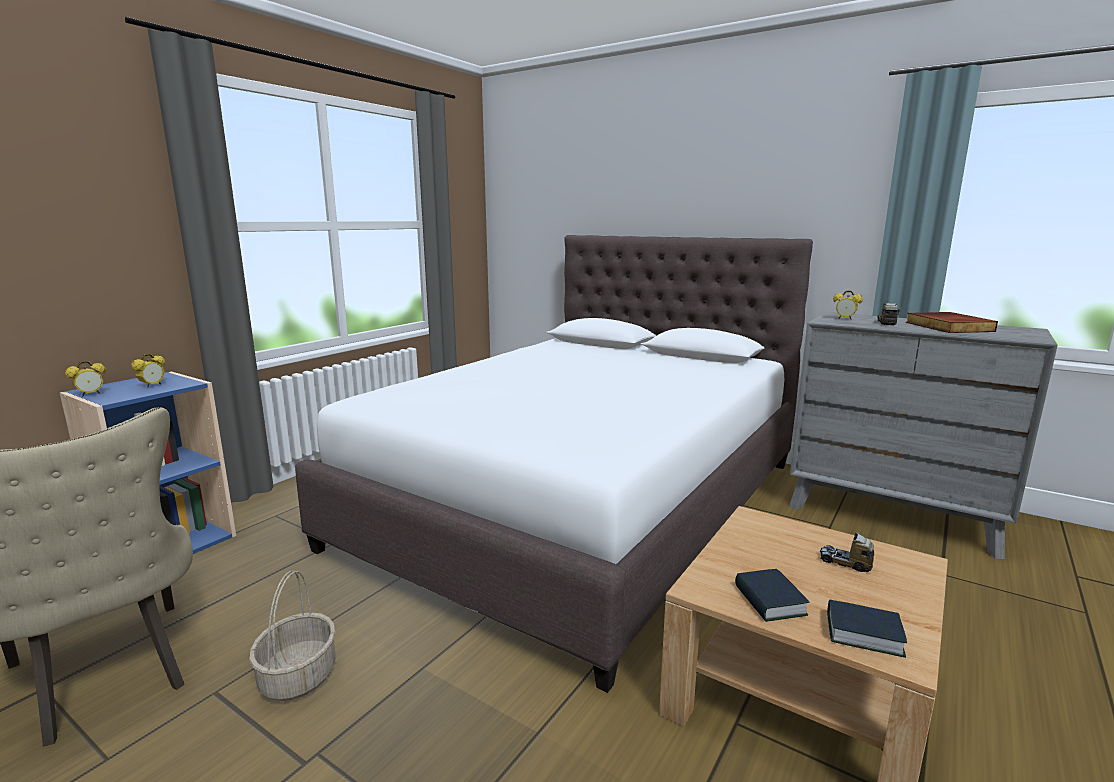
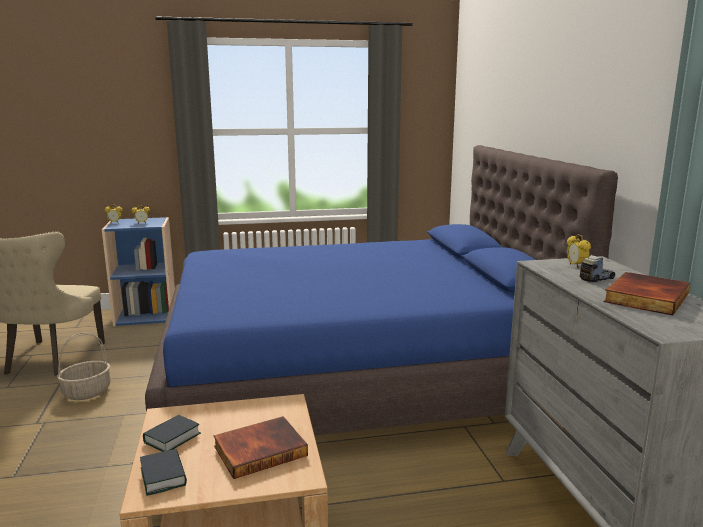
camera: 45 degrees right, 0 degrees up
(583, 502) = (357, 377): white bed -> blue bed
(845, 563) = (260, 449): toy truck -> book

